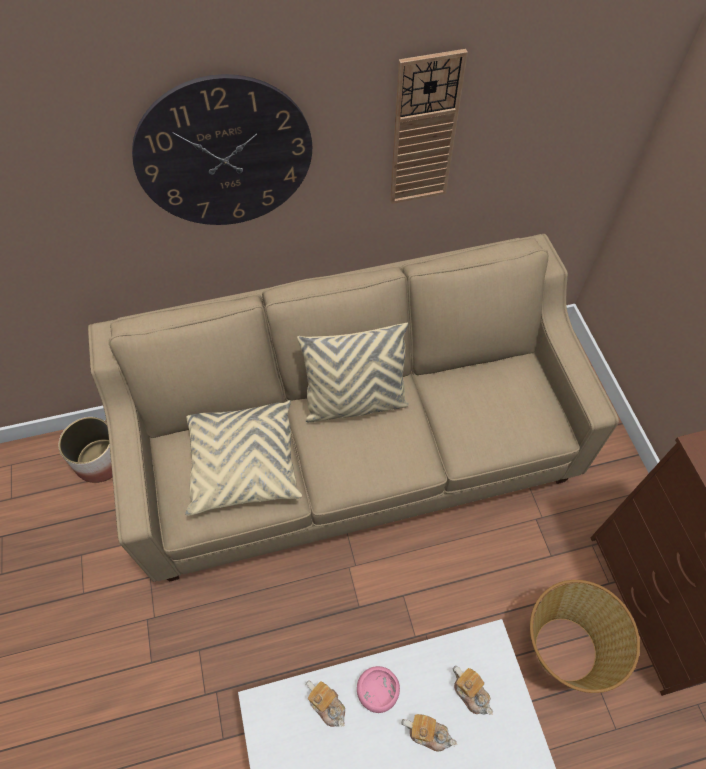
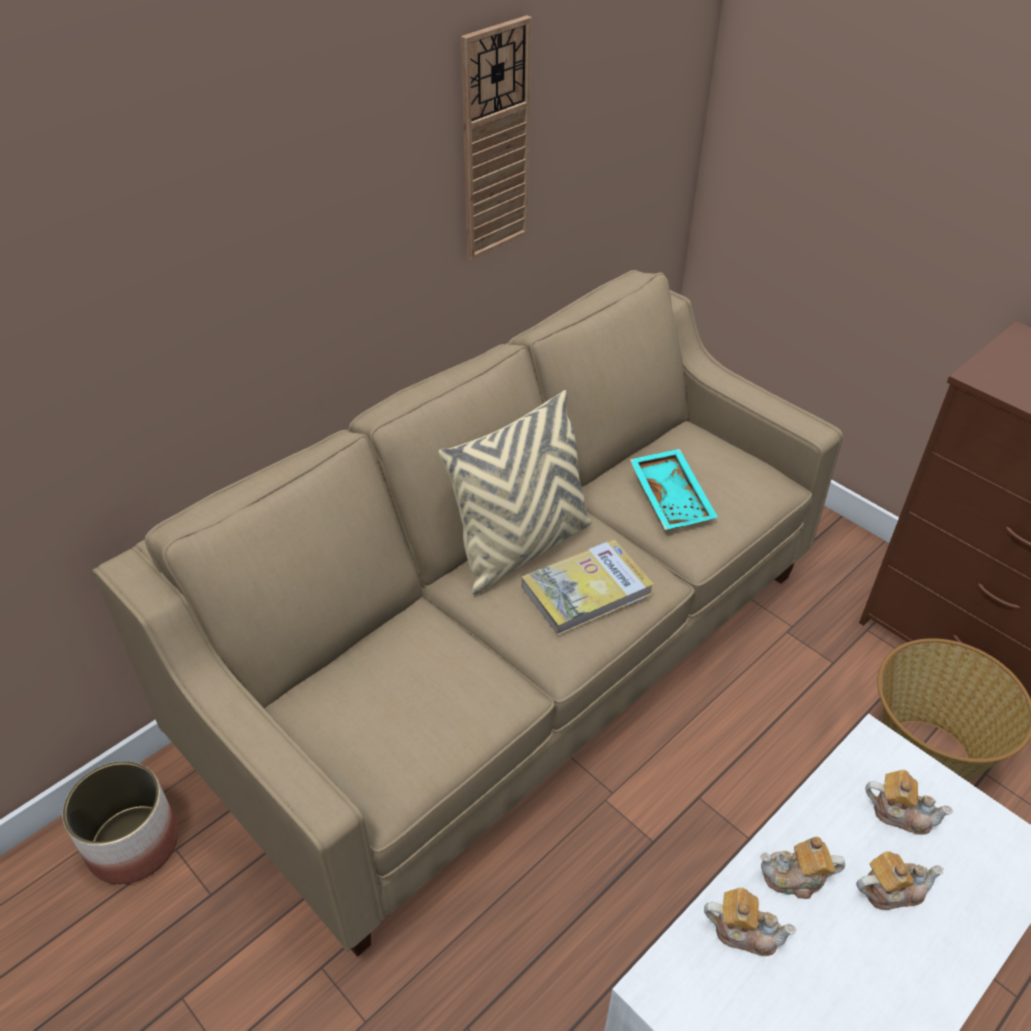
camera: 30 degrees left, 15 degrees down
(224, 155) = (271, 211): wall clock -> none
(243, 463) = (423, 679): beige pillow -> none
(372, 452) = (586, 590): none -> book
(378, 692) = (795, 878): pink bowl -> teapot
(473, 411) = (672, 498): none -> turquoise tray

